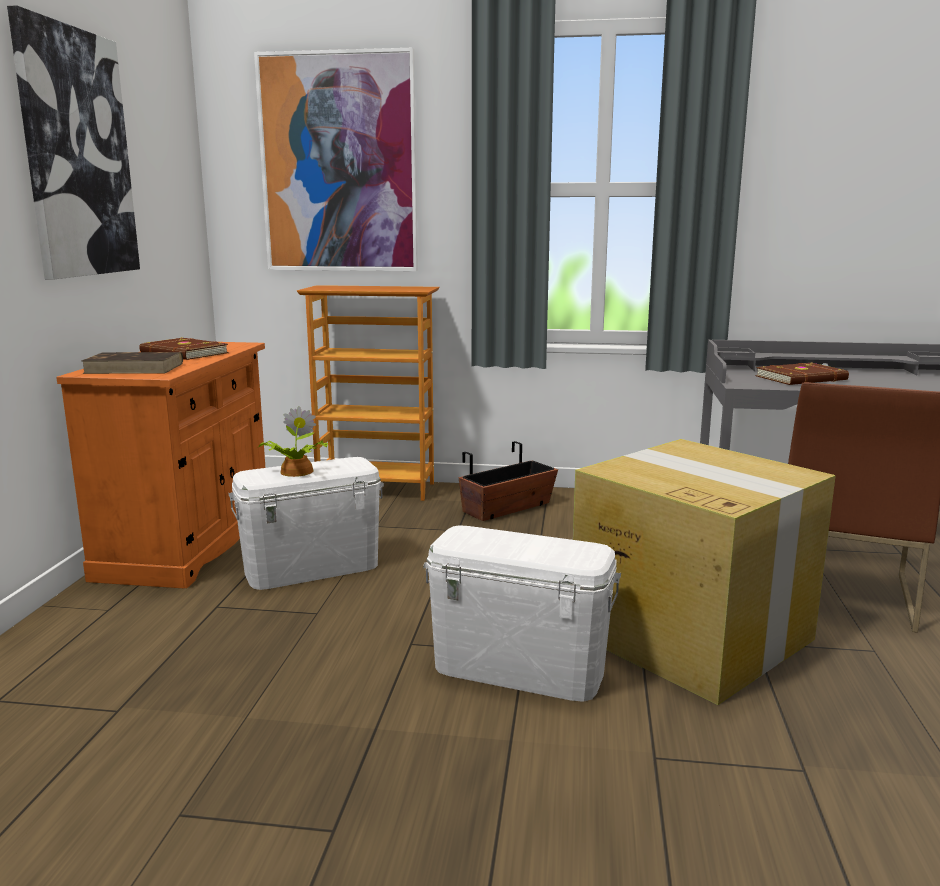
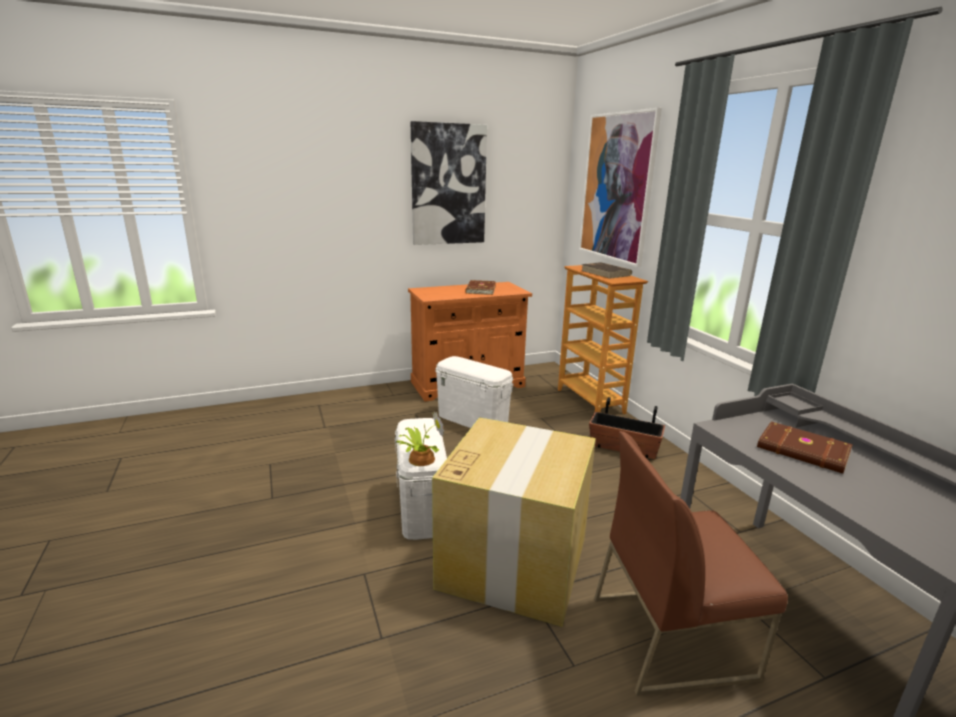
camera: 60 degrees right, 5 degrees up
(135, 368) = (437, 292): brown book -> brown book (606, 273)
(295, 472) = (467, 365): potted plant -> potted plant (420, 459)

